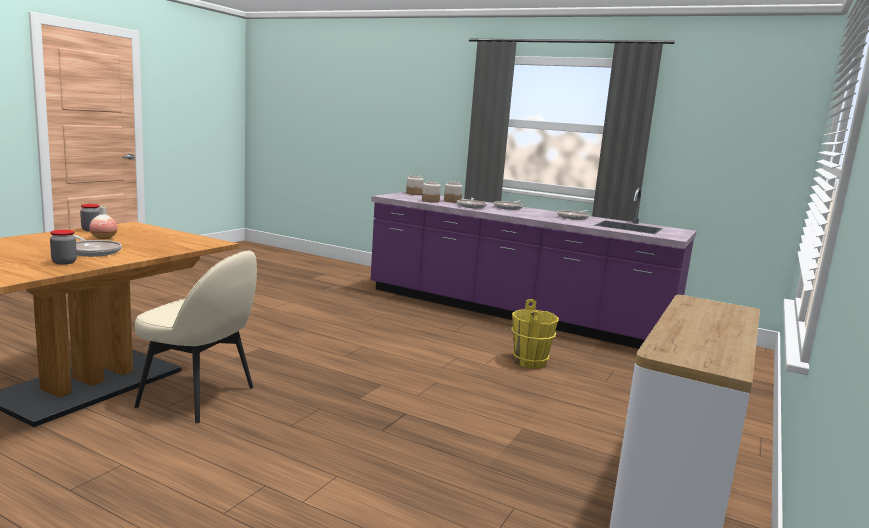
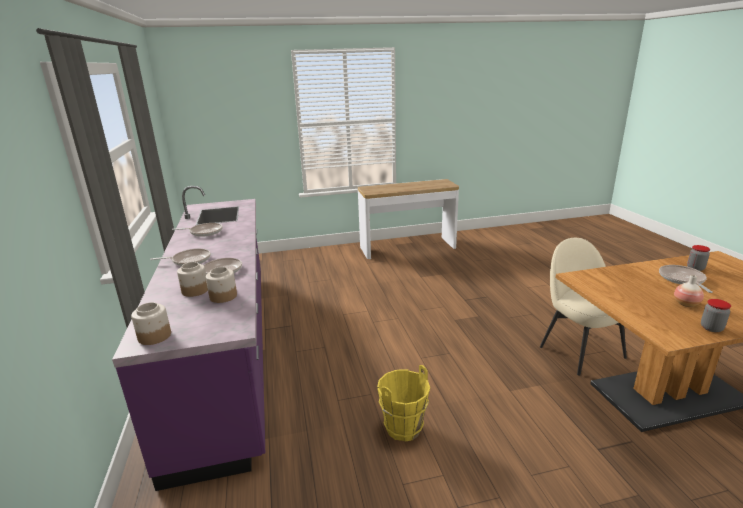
camera: 130 degrees left, 10 degrees up
(530, 362) = (338, 302): yellow bucket -> yellow bucket (403, 428)

